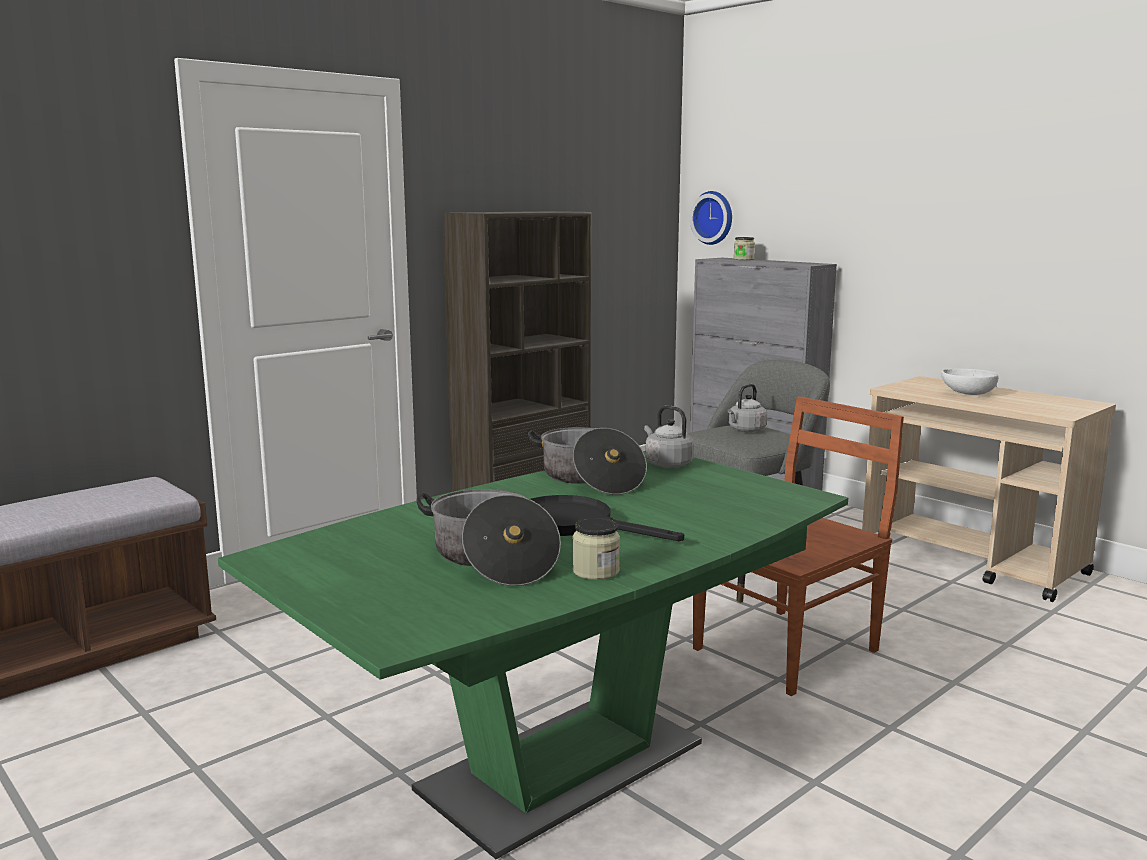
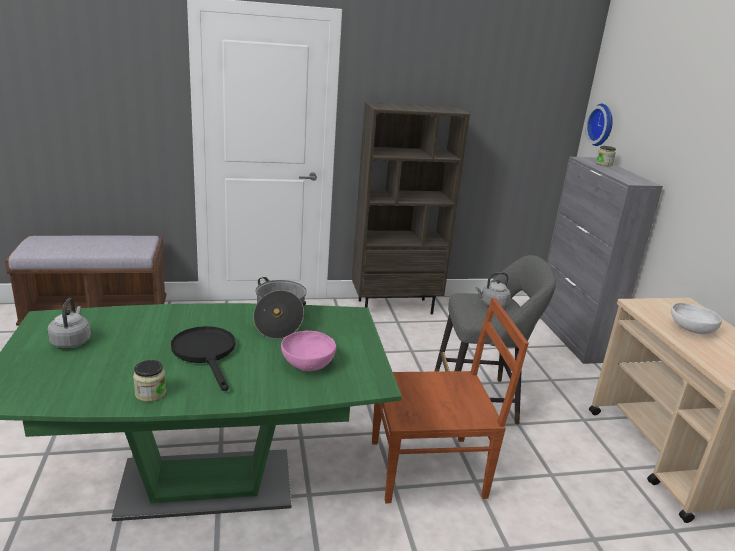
camera: 30 degrees right, 10 degrees up
(491, 559) = (123, 362): cooking pot -> none
(666, 464) = (345, 323): grey kettle -> grey kettle (71, 341)
(706, 501) = (307, 363): none -> pink bowl

